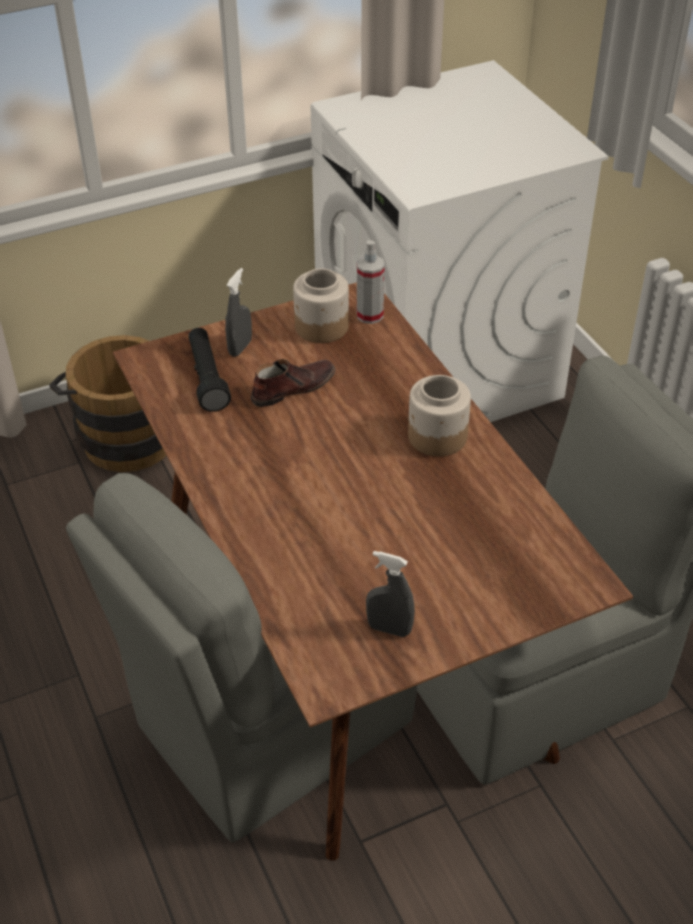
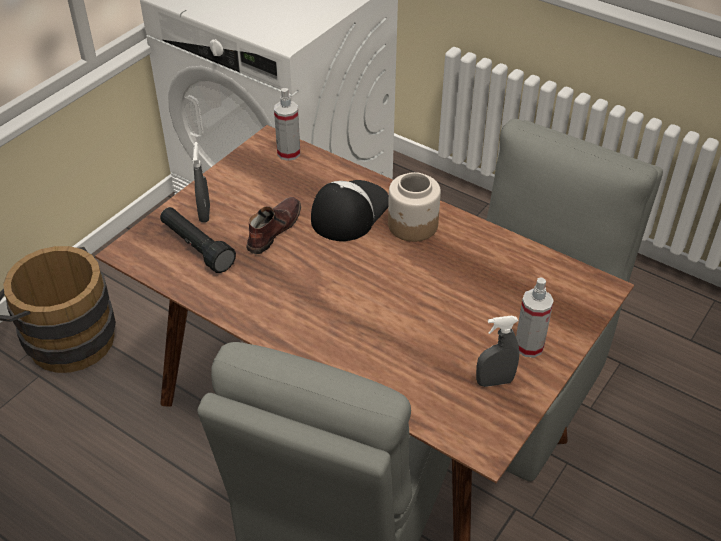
camera: 30 degrees left, 0 degrees up
(321, 327) = (258, 175): jar -> none
(383, 397) = (349, 211): none -> cap
(456, 610) = (529, 346): none -> spray bottle

